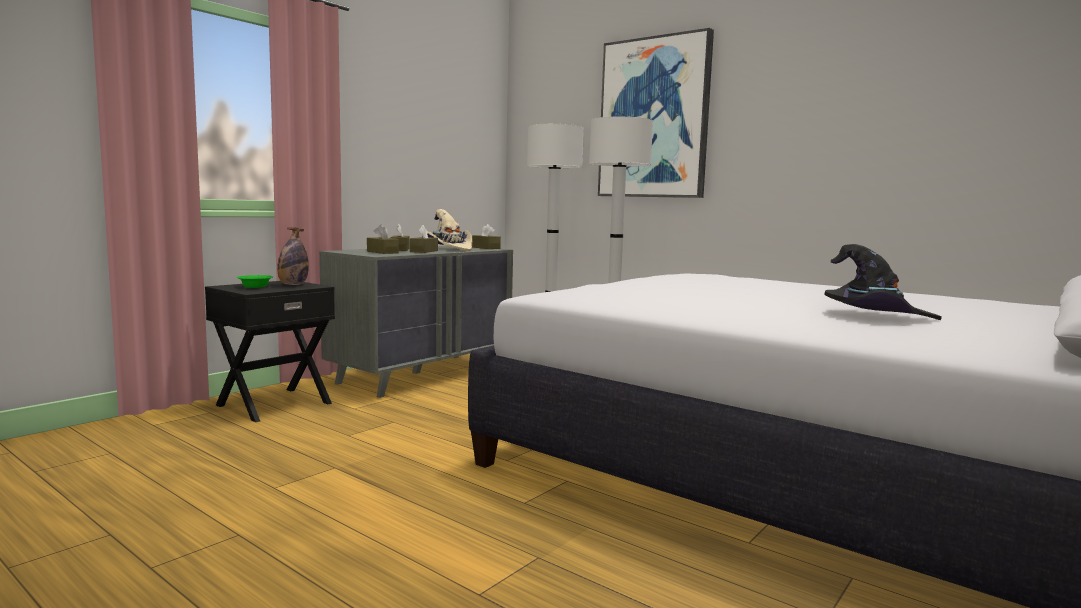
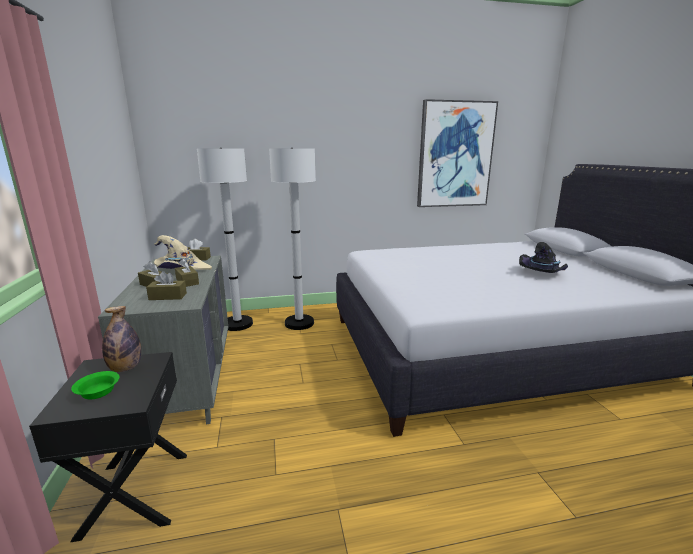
camera: 50 degrees left, 10 degrees up
(654, 118) = (286, 141): picture -> picture (455, 155)

